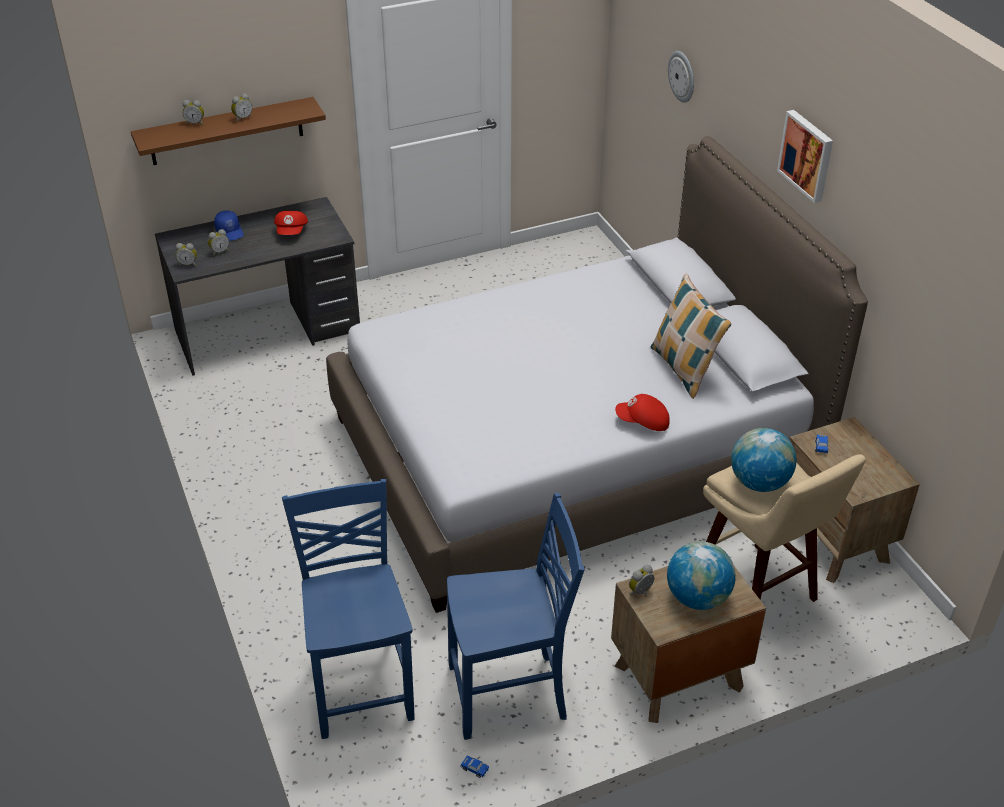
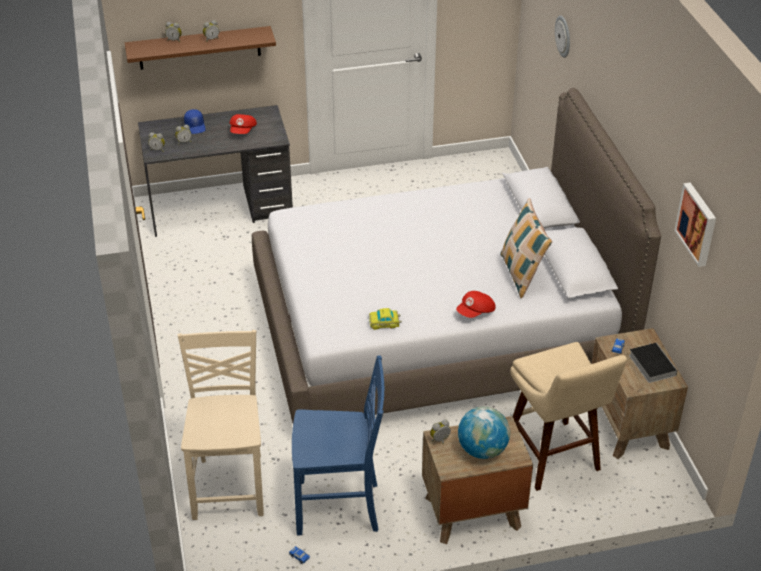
camera: 10 degrees right, 0 degrees up
(361, 685) = (230, 485): blue chair -> beige chair
(534, 449) = (385, 322): none -> toy car
(643, 422) = (476, 312): red cap -> red cap turned 60 degrees counterclockwise
(759, 482) = (551, 369): globe -> none
(807, 155) = (633, 114): picture -> picture (698, 224)
(866, 461) = (651, 364): none -> book

